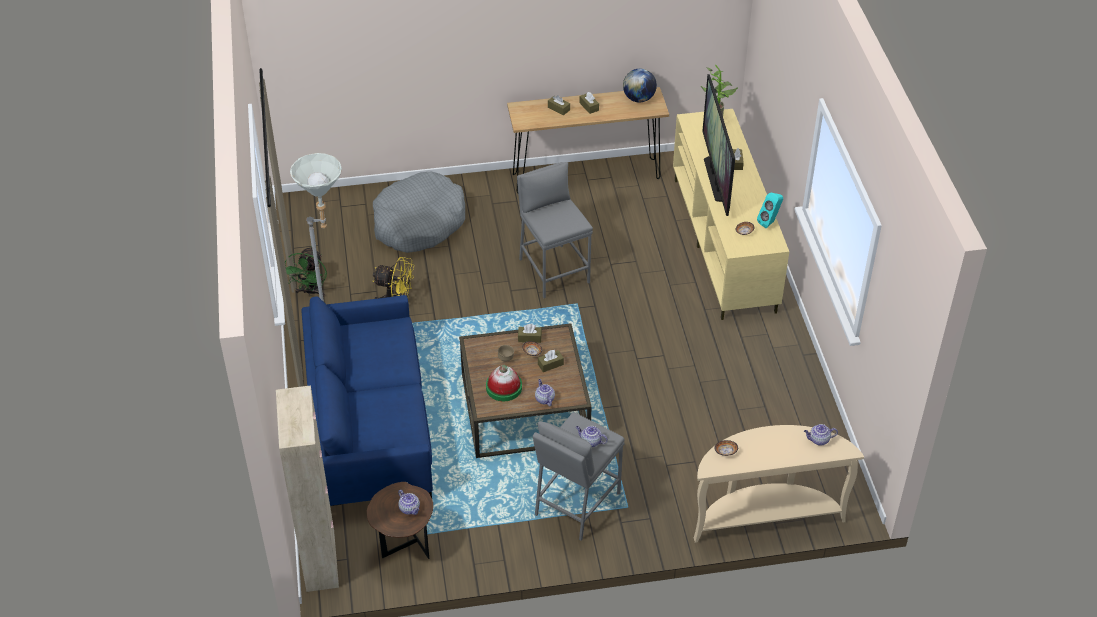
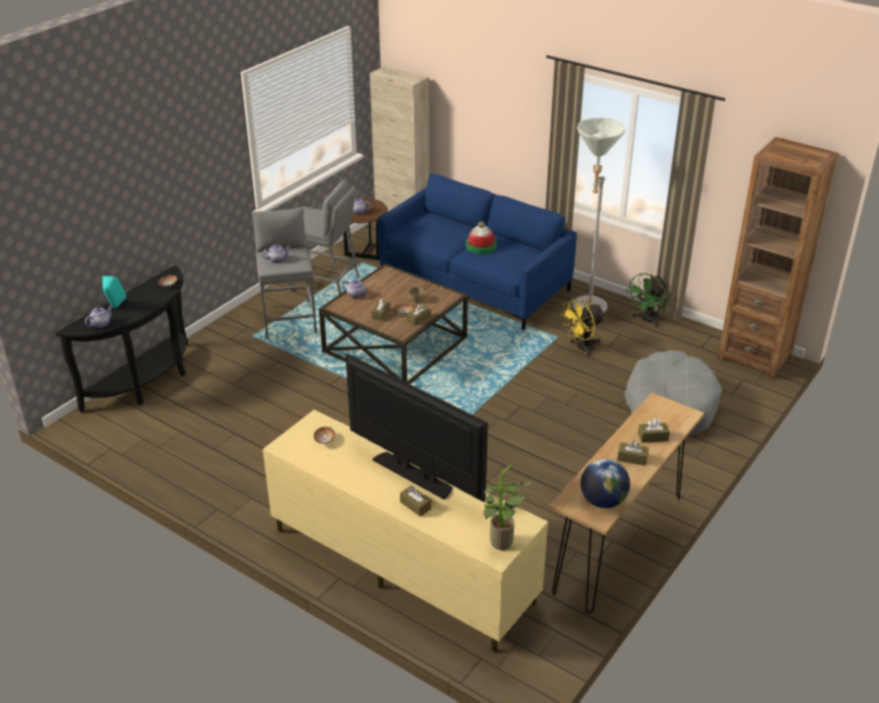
camera: 135 degrees right, 10 degrees down
(302, 214) = (754, 358): none -> brown bookcase
(310, 292) = (646, 320): green fan -> green fan turned 105 degrees counterclockwise
(504, 387) = (393, 287): hat -> hat (481, 246)
(554, 270) = (512, 440): grey stool -> grey stool (324, 284)
(764, 515) = (147, 382): beige console table -> black console table
(769, 222) = (310, 464): turquoise speaker -> turquoise speaker (115, 307)

